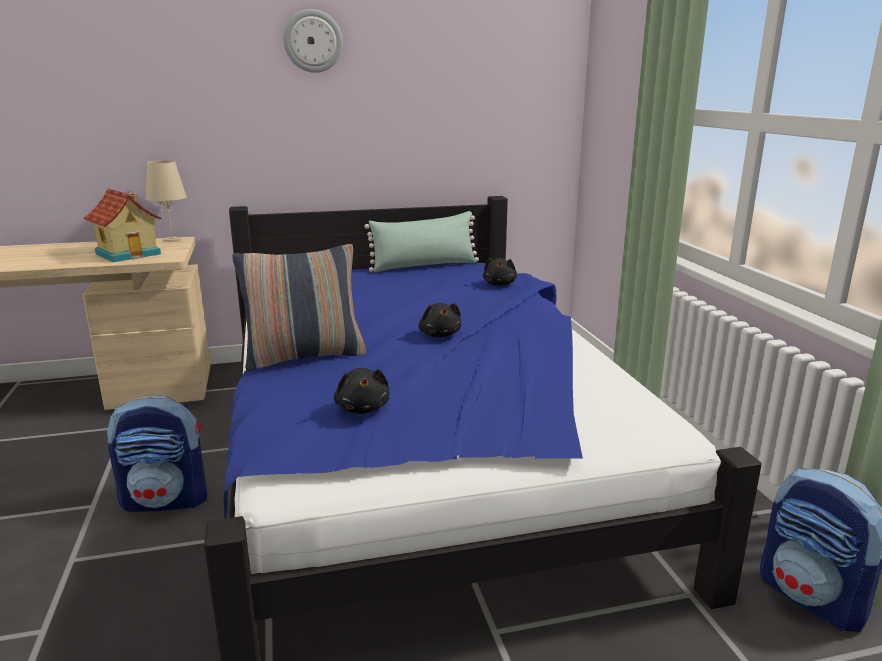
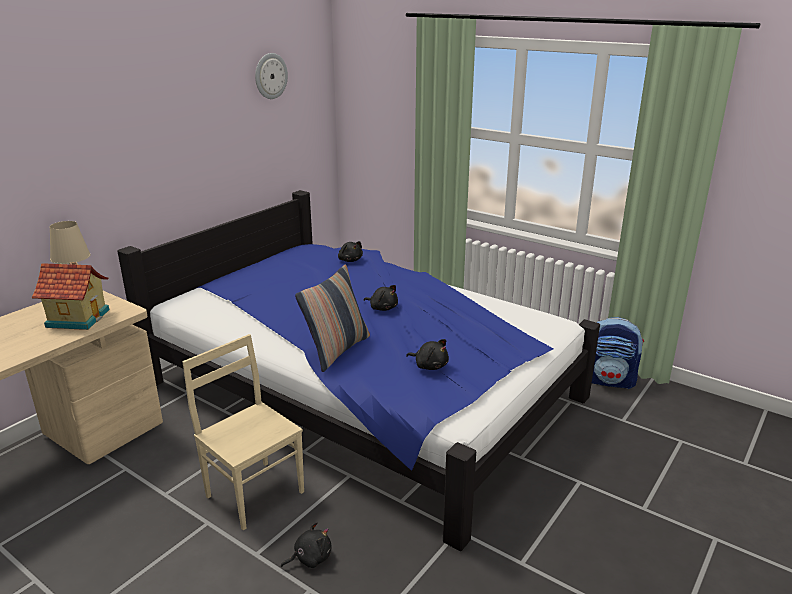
camera: 40 degrees left, 5 degrees up
(97, 596) = (310, 558): none -> black plush toy
(167, 500) = (255, 493): backpack -> beige chair
(313, 41) = (162, 92): wall clock -> wall clock (270, 76)
(424, 266) = (273, 258): green pillow -> none

